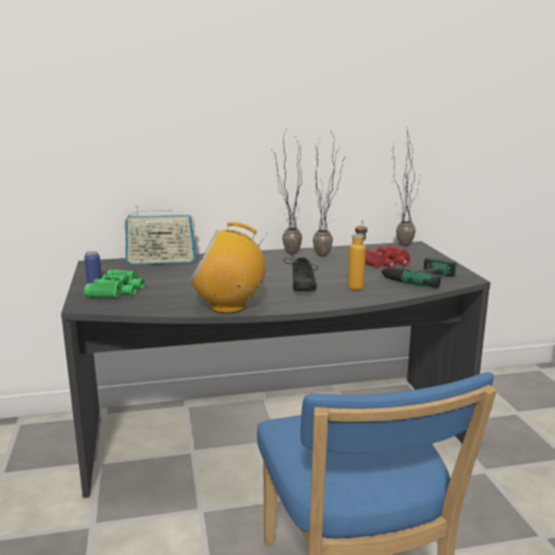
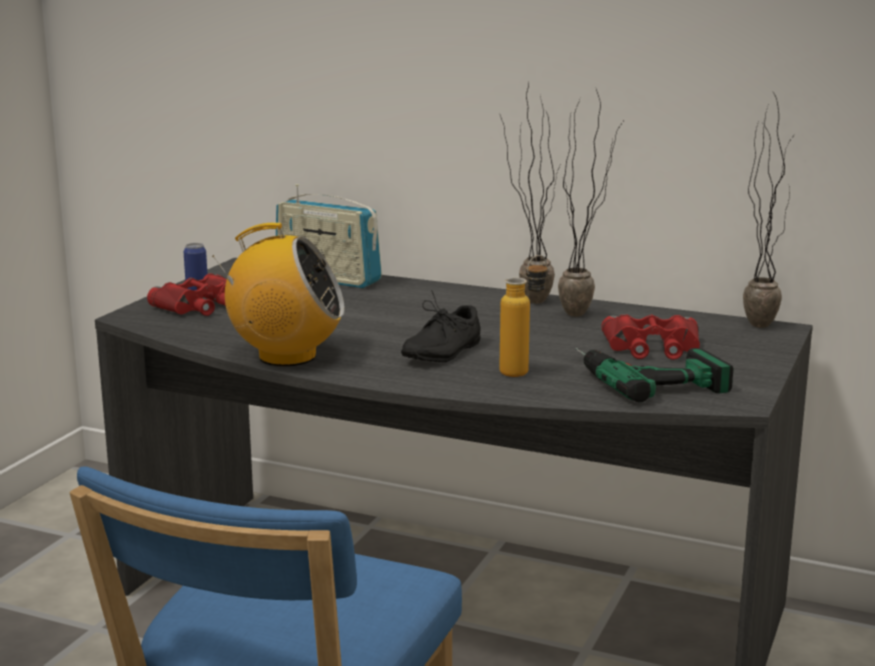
camera: 35 degrees right, 0 degrees up
(118, 290) = (202, 306): green binoculars -> red binoculars
(229, 306) = (286, 357): radio -> radio turned 150 degrees clockwise

